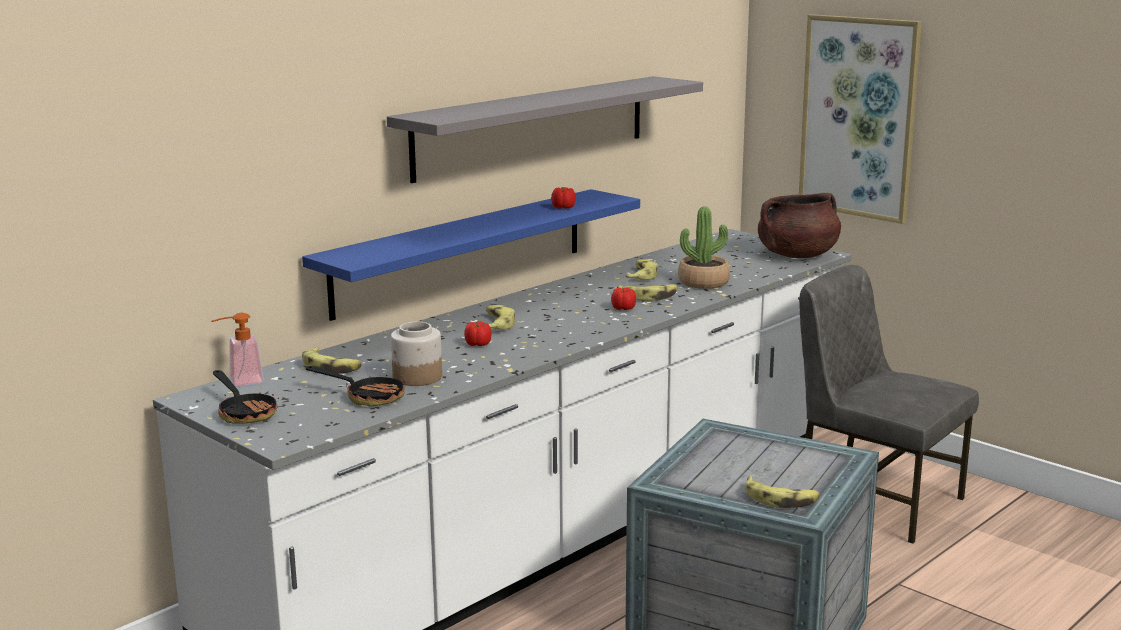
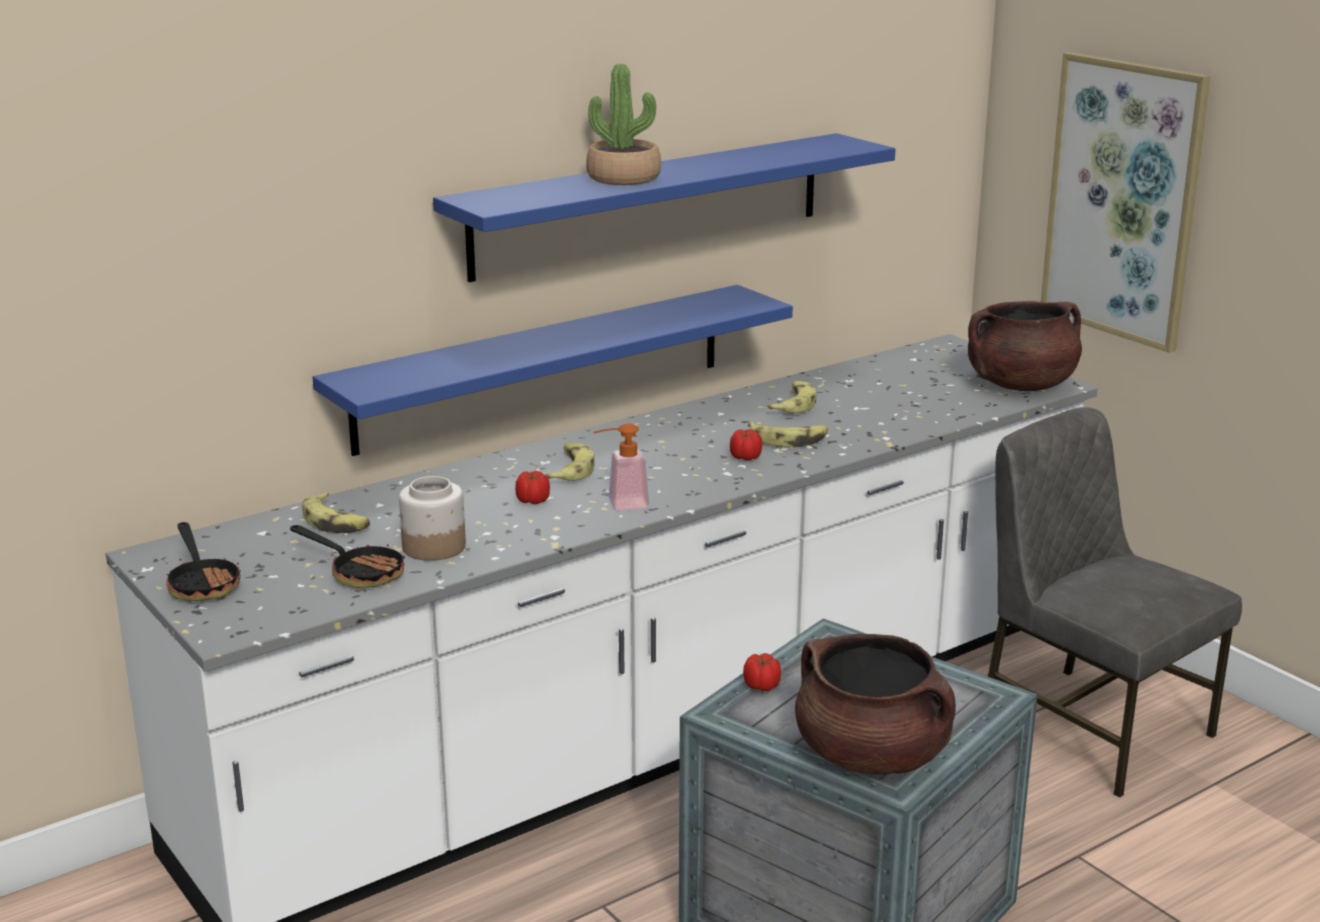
camera: 10 degrees right, 5 degrees up
(239, 382) = (217, 535): soap dispenser -> soap dispenser (620, 504)
(533, 126) = (650, 204): grey shelf -> blue shelf
(563, 208) = (683, 316): tomato -> tomato (762, 686)
(703, 282) = (871, 422): potted plant -> potted plant (624, 178)
(780, 499) = (872, 756): banana -> brown cooking pot

